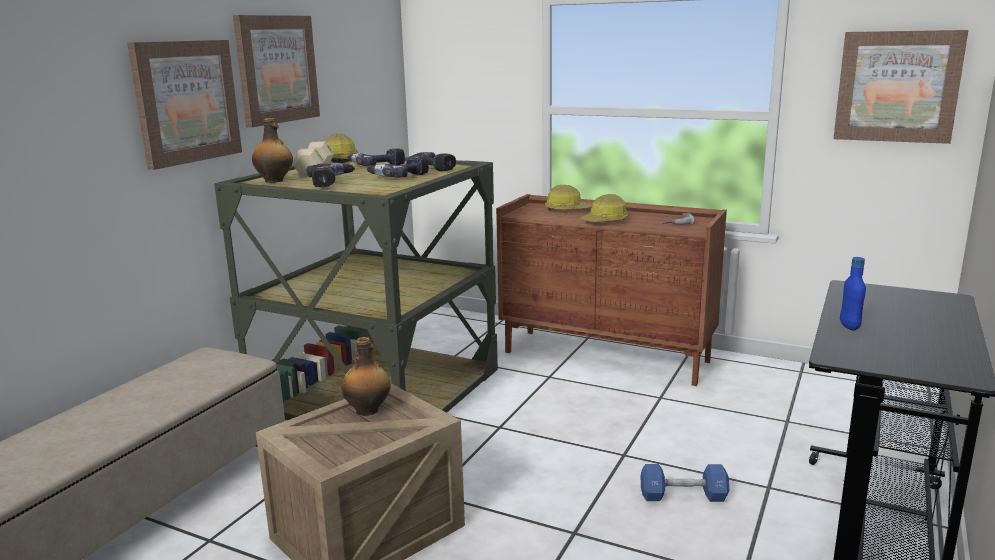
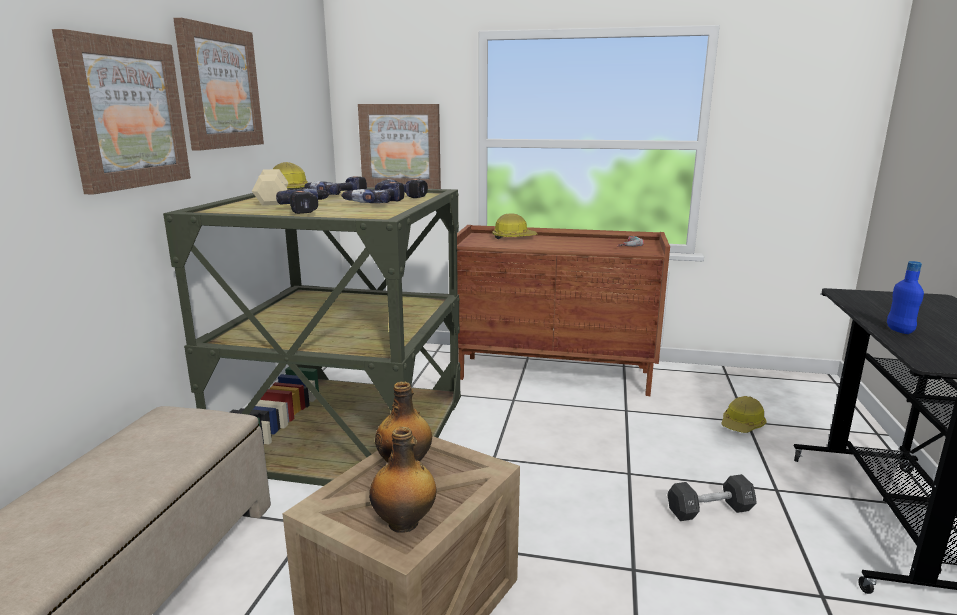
camera: 15 degrees left, 0 degrees up
(275, 181) = (235, 210): bottle -> bottle (404, 523)
(605, 221) = (560, 246): hard hat -> hard hat (742, 425)
(683, 496) = (709, 510): blue dumbbell -> black dumbbell
(897, 86) = (811, 117): picture -> picture (400, 146)

